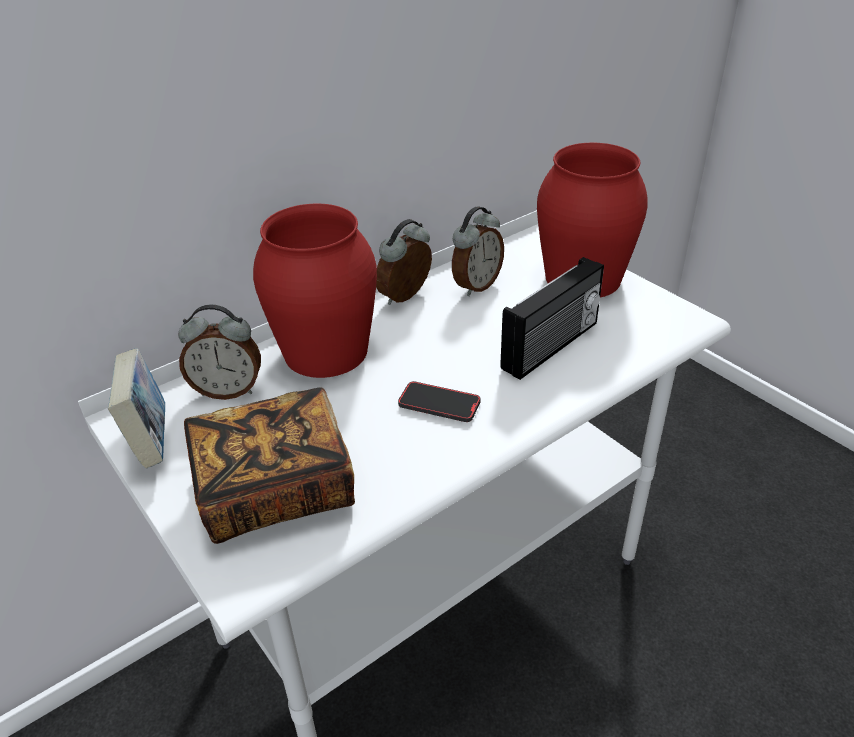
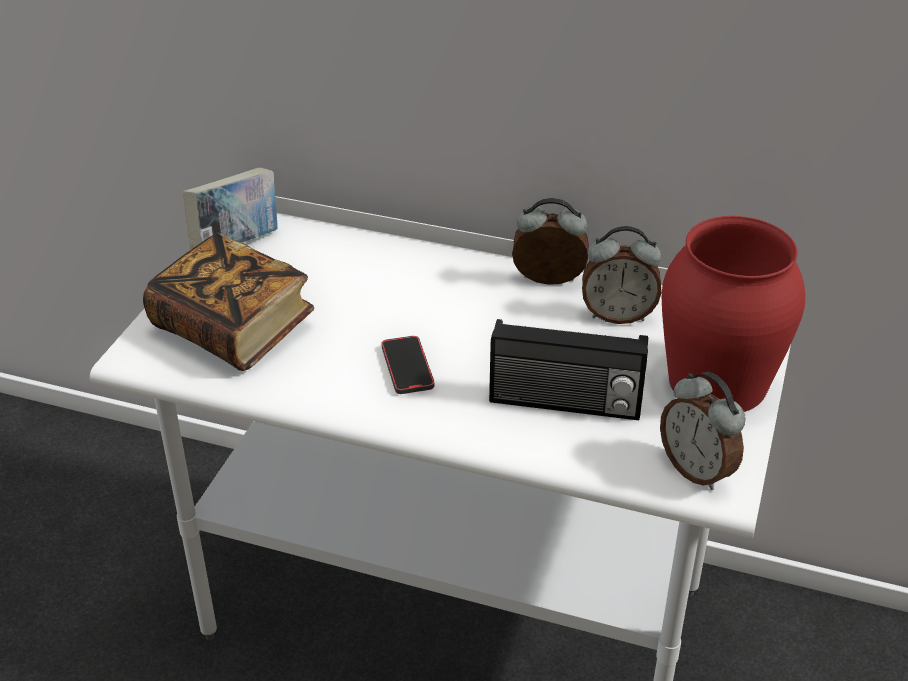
camera: 55 degrees right, 0 degrees up
(228, 390) = (322, 250): alarm clock -> alarm clock (697, 470)
(325, 350) = (420, 273): red vase -> none

